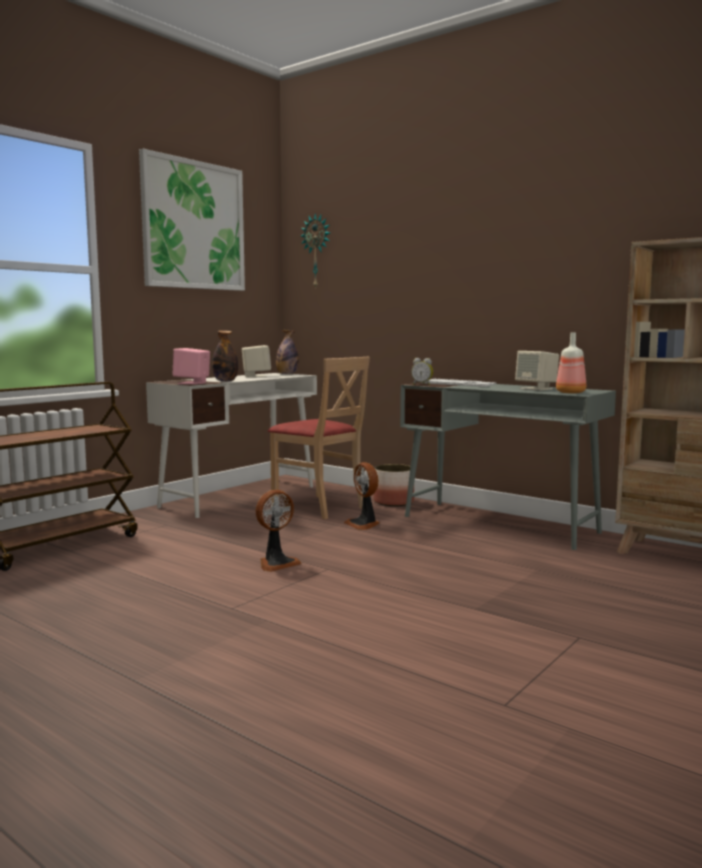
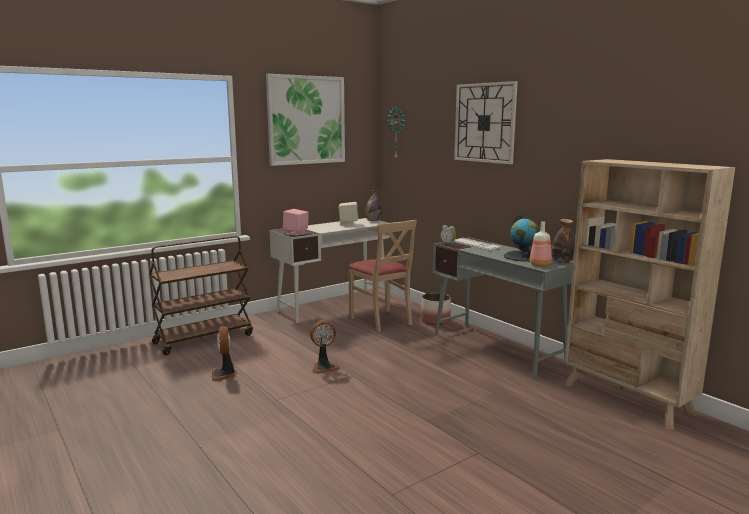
camera: 15 degrees right, 5 degrees up
(225, 381) = (320, 231): bottle -> bottle (561, 262)
(363, 524) = (401, 339): fan -> fan (224, 374)
(457, 222) = (485, 123): none -> wall clock
(536, 389) = (523, 257): beige speaker -> globe

